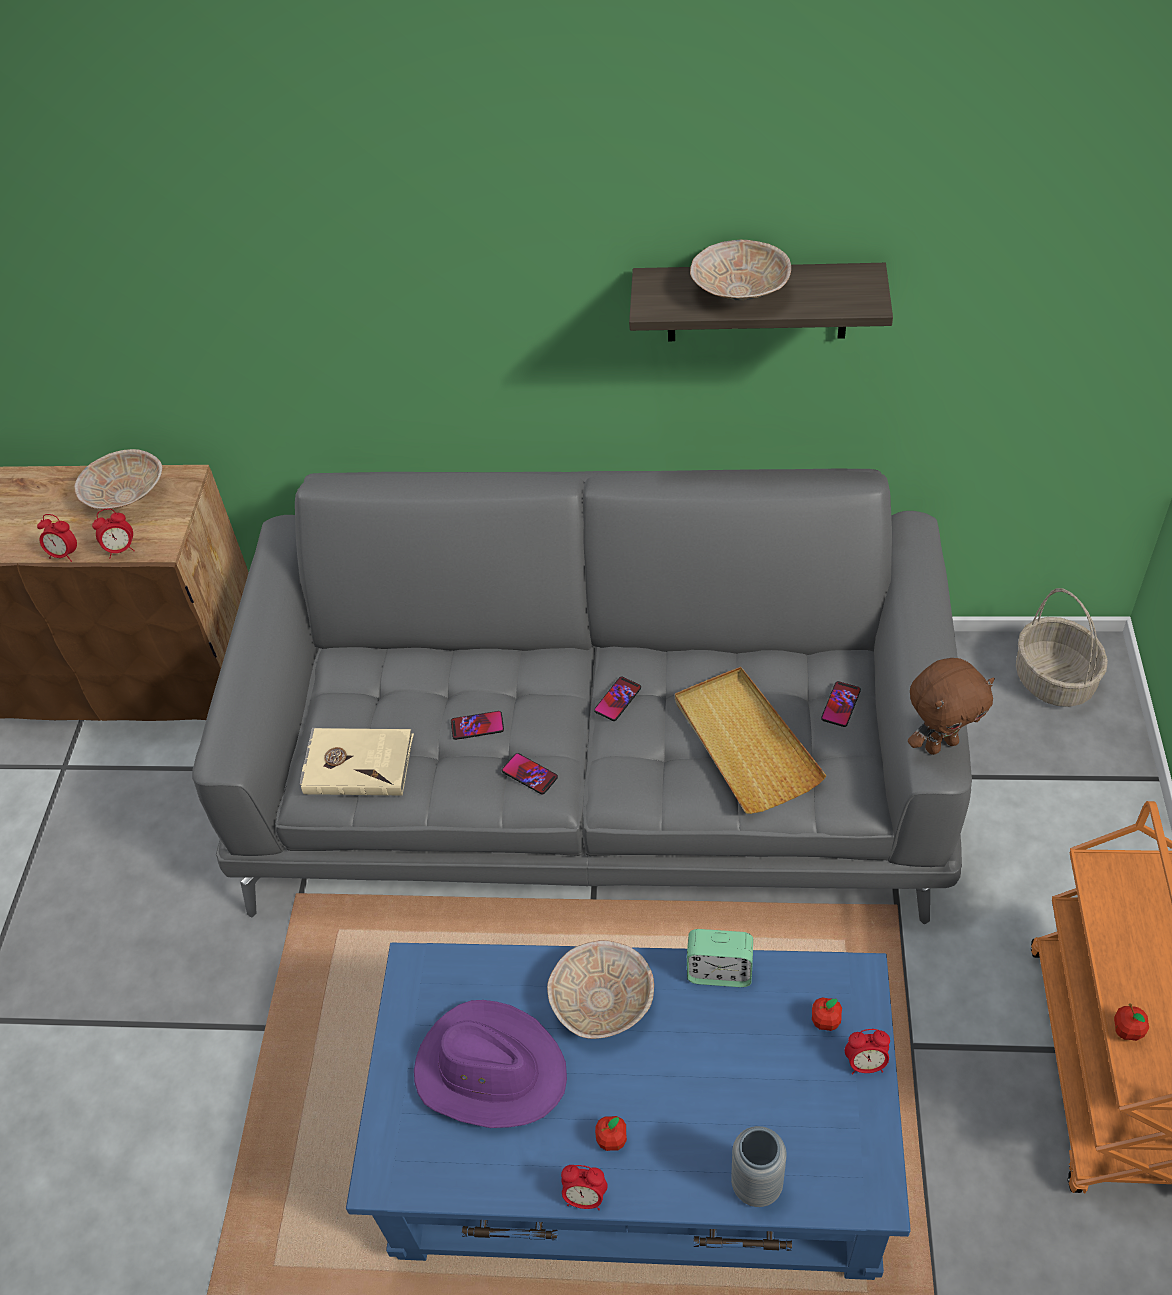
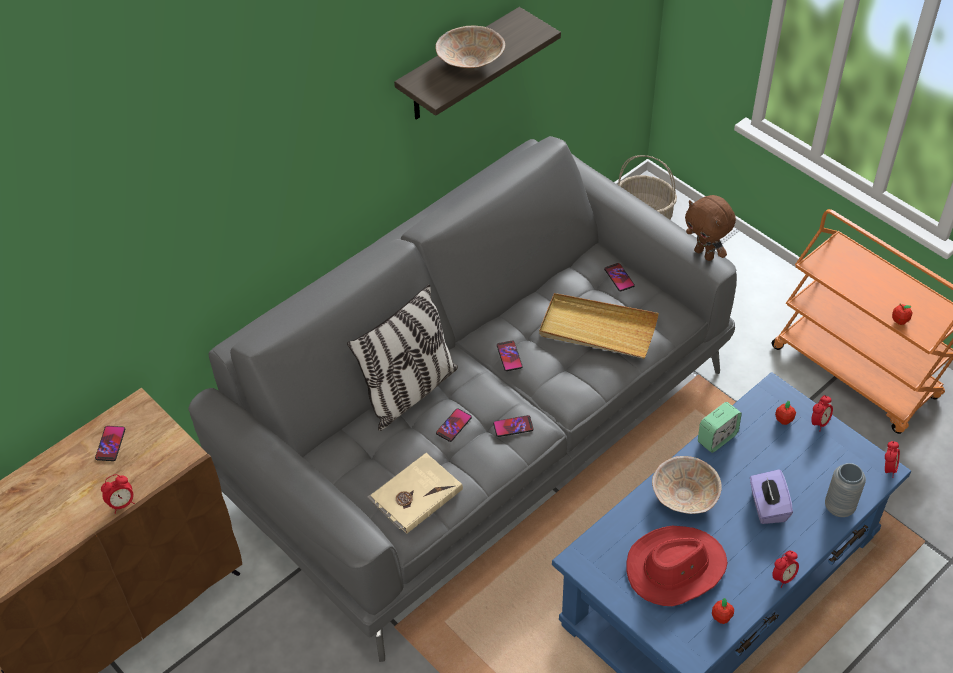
camera: 50 degrees left, 0 degrees up
(121, 550) = (159, 473): alarm clock -> alarm clock (888, 468)
(124, 496) = (110, 444): beige bowl -> phone
(482, 660) = (409, 392): none -> pillow
(490, 1069) = (675, 568): purple hat -> red hat
(612, 1140) = (764, 545): apple -> apple (721, 617)
(674, 1101) = (767, 506): none -> purple tissue box
(940, 744) = (705, 254): brown plush toy -> brown plush toy turned 120 degrees clockwise

